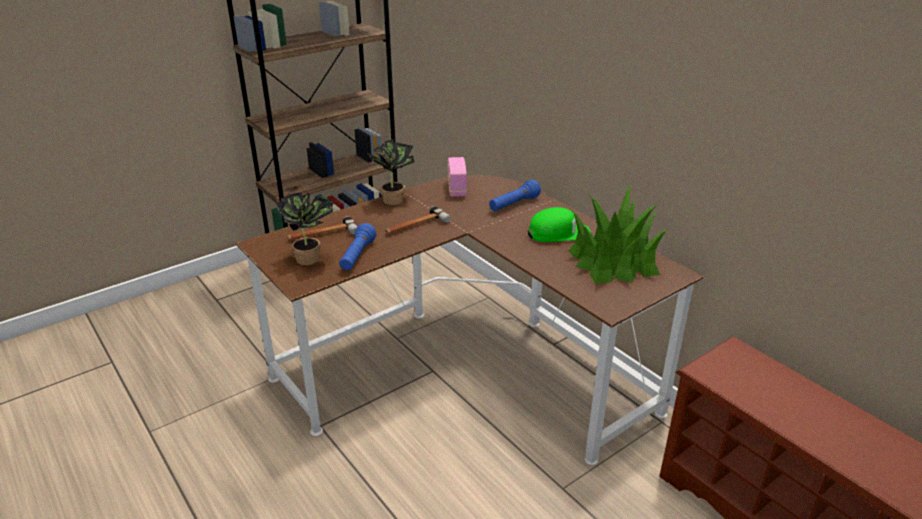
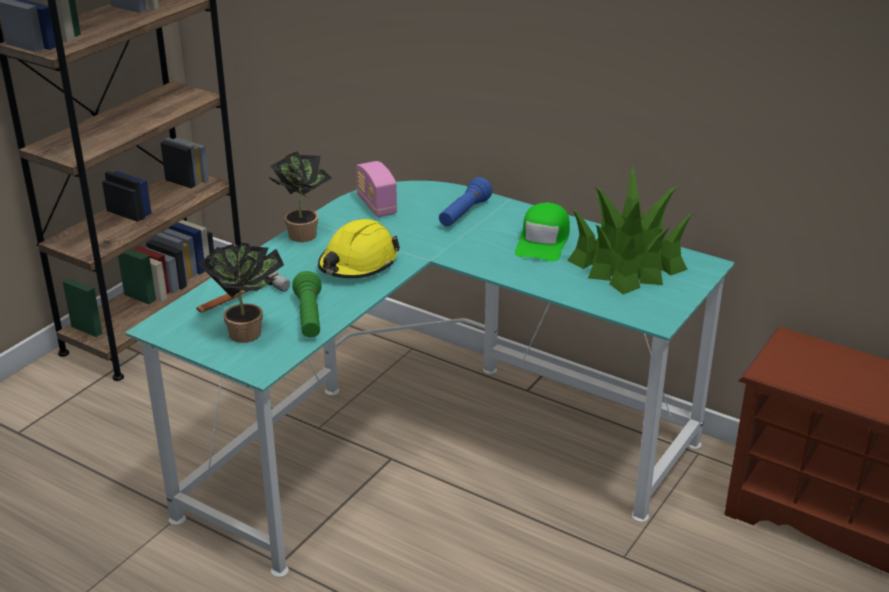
camera: 20 degrees left, 0 degrees up
(357, 256) = (309, 317): blue flashlight -> green flashlight
(416, 226) = (358, 264): hammer -> yellow hard hat
(466, 366) = (432, 443): brown desk -> turquoise desk
(559, 233) = (543, 241): green cap -> green cap turned 135 degrees clockwise

